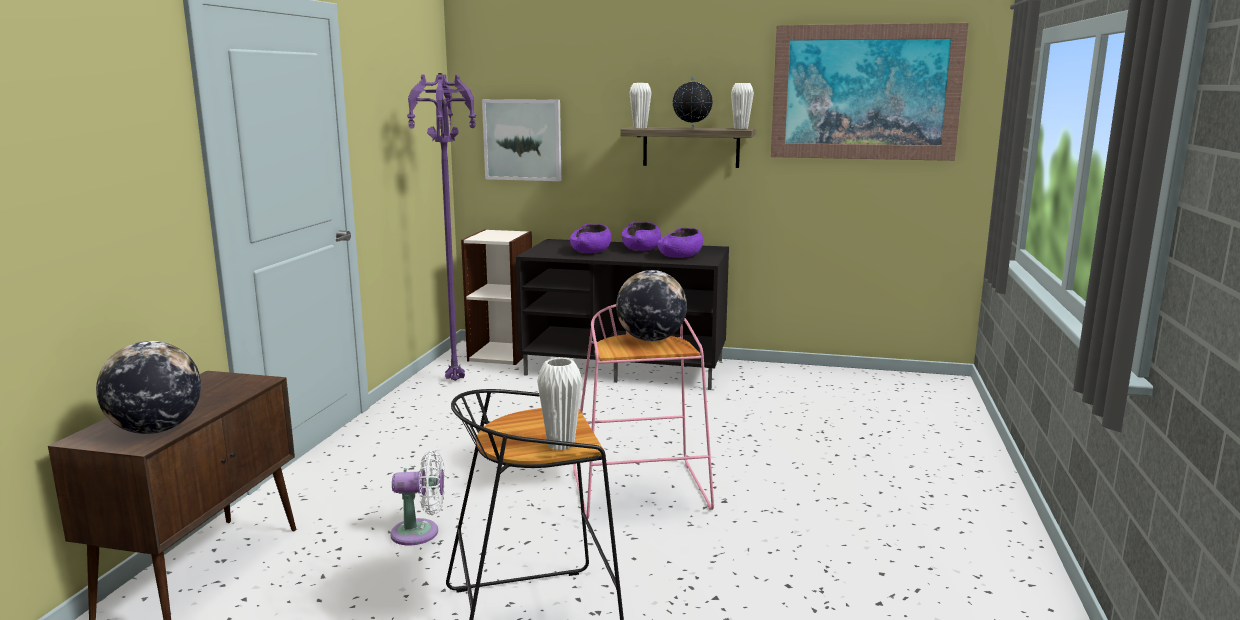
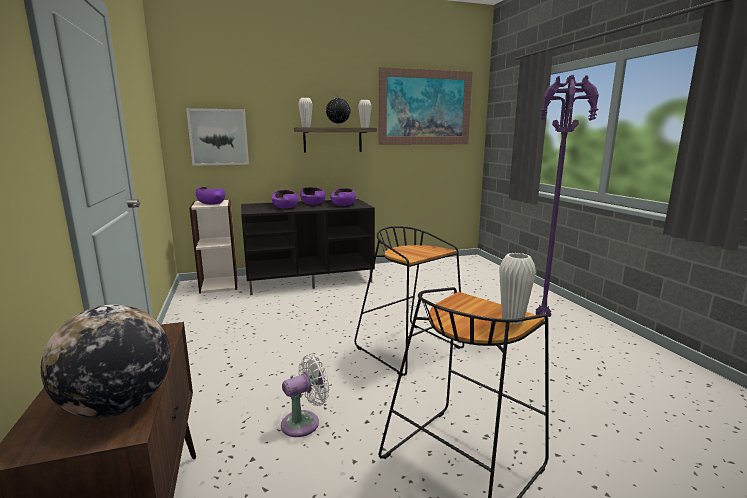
camera: 30 degrees left, 0 degrees up
(457, 380) = (206, 307): purple floor lamp -> purple floor lamp (544, 317)
(496, 235) = (211, 203): none -> purple bowl
(642, 492) = (410, 348): pink stool -> black stool
(651, 339) = (415, 248): globe -> none

